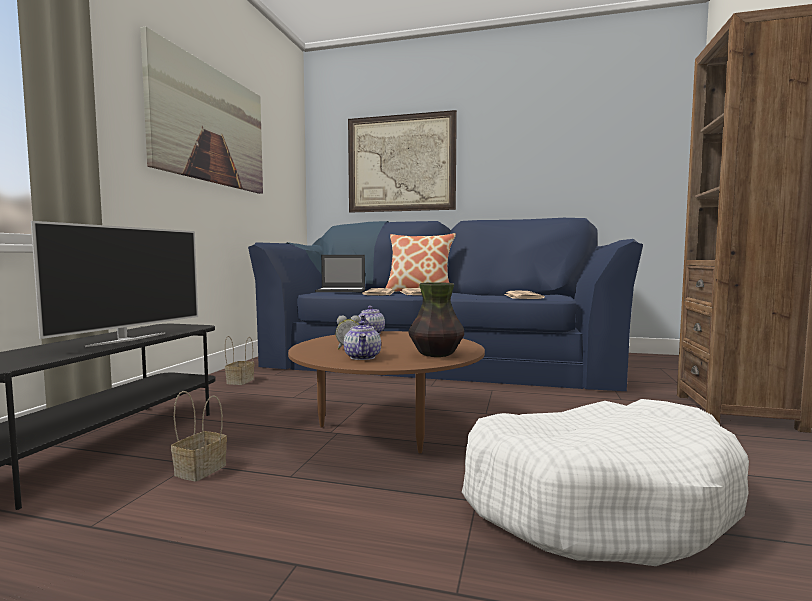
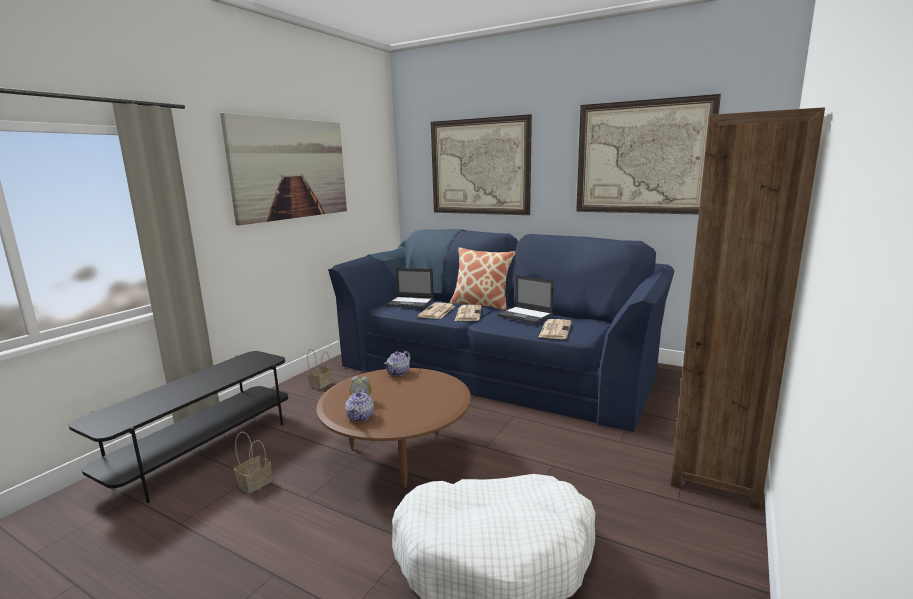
camera: 15 degrees right, 10 degrees up
(127, 339) = (215, 381): television -> none
(436, 354) = (416, 418): vase -> none
(478, 292) = (526, 315): none -> laptop
(567, 149) = (642, 158): none -> picture

